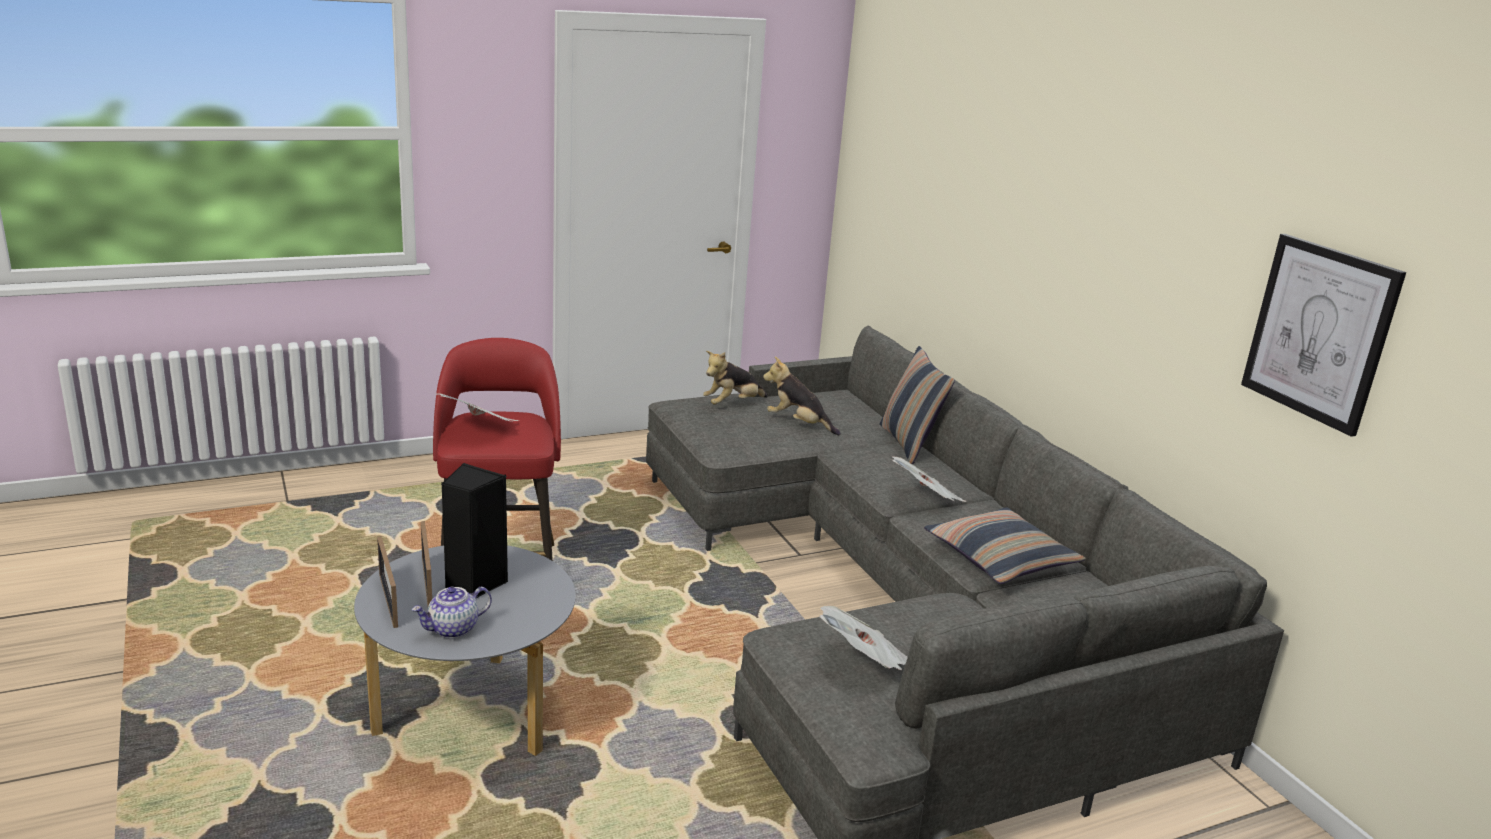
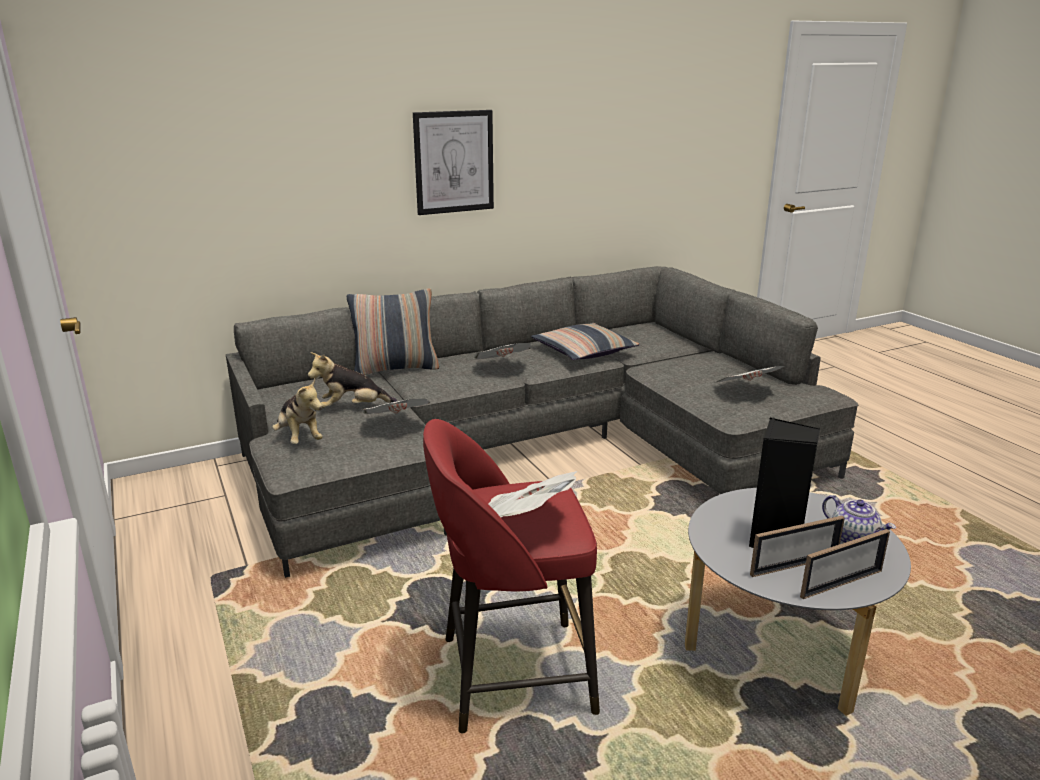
camera: 90 degrees left, 0 degrees up
(759, 440) = (396, 424): none -> newspaper
(798, 424) = (352, 408): plush toy -> plush toy turned 45 degrees clockwise
(1319, 332) = (641, 132): picture -> picture (454, 162)

